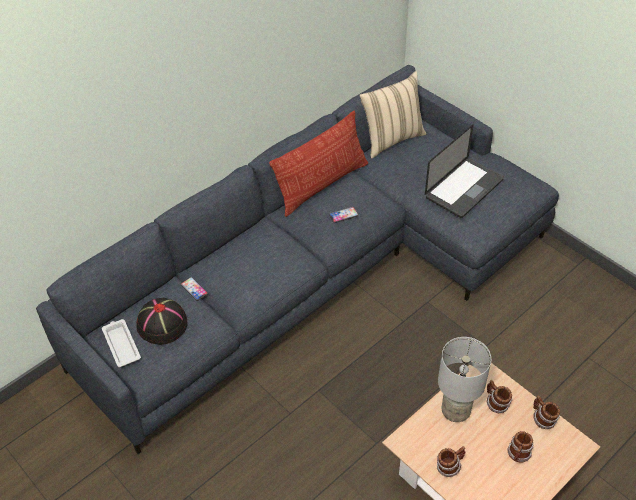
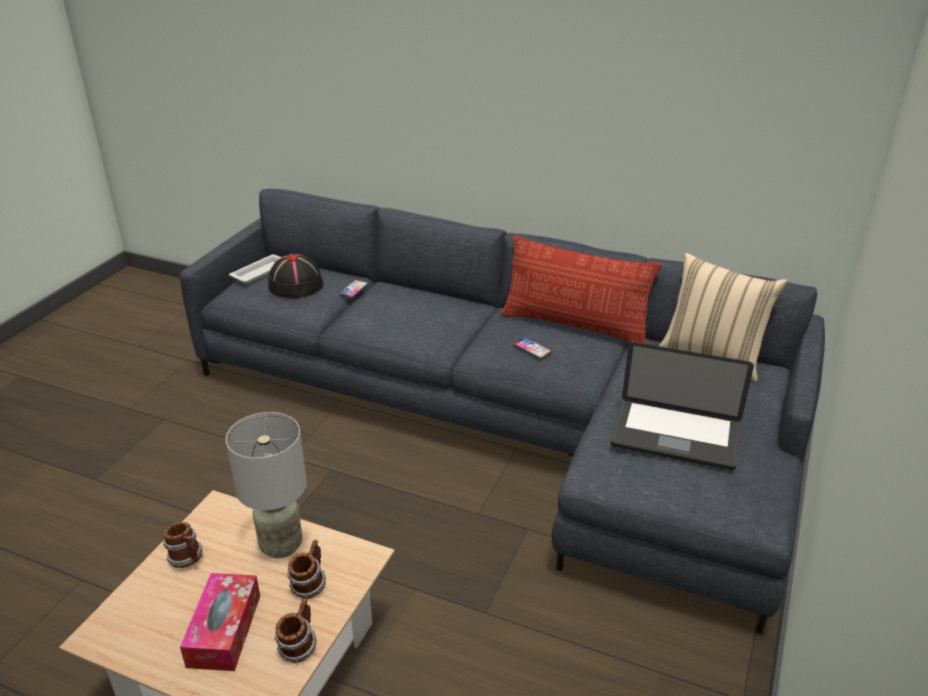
camera: 65 degrees right, 15 degrees down
(518, 455) = (224, 630): mug -> tissue box

